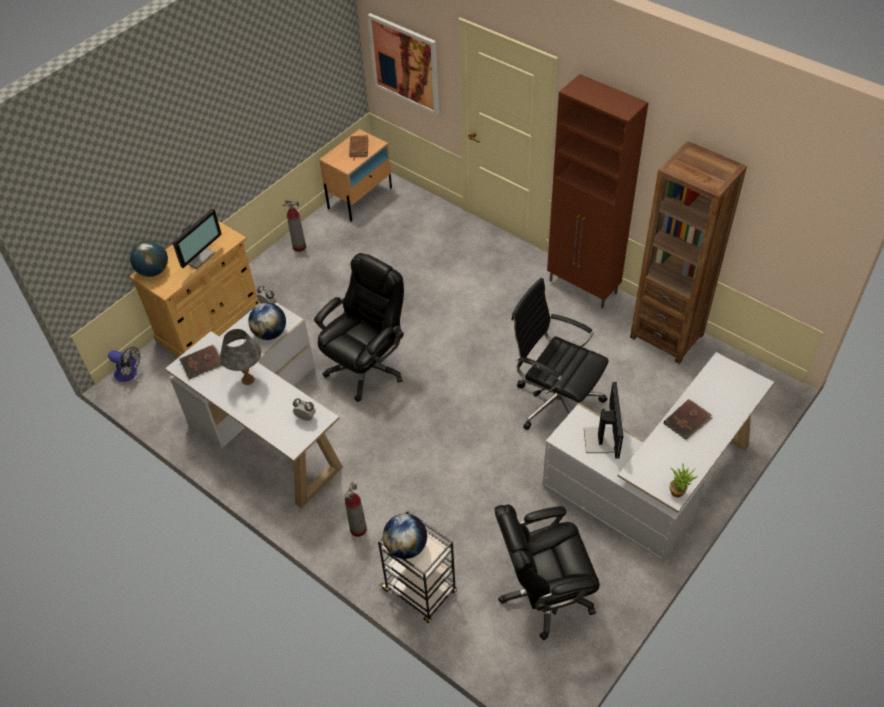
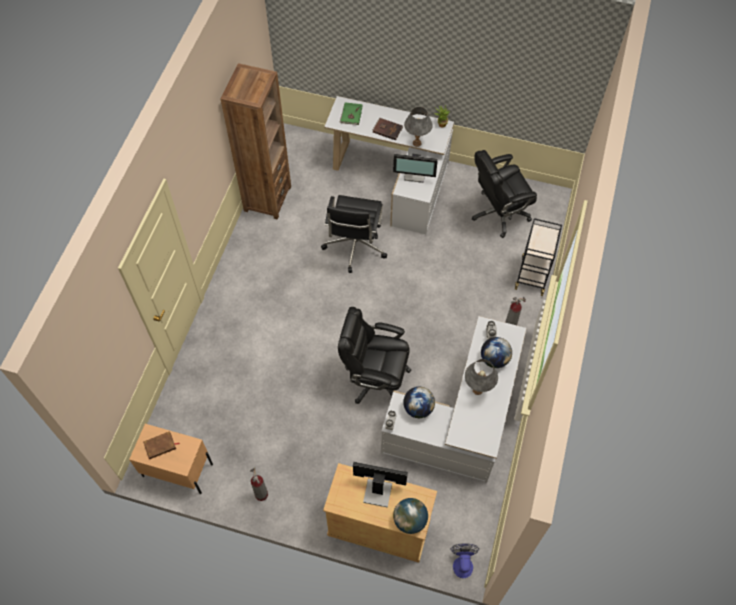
camera: 115 degrees left, 10 degrees up
(202, 363) = (478, 431): brown book -> none
(405, 63) = (109, 369): picture -> none
(406, 547) = (545, 246): globe -> globe (494, 359)
(544, 594) = (499, 213): black office chair -> black office chair turned 105 degrees clockwise
(583, 287) = (236, 260): brown cabinet -> none
(601, 440) = (415, 174): monitor -> monitor turned 150 degrees counterclockwise
(649, 447) = (416, 143): none -> grey table lamp
(730, 387) = (351, 115): none -> green book

